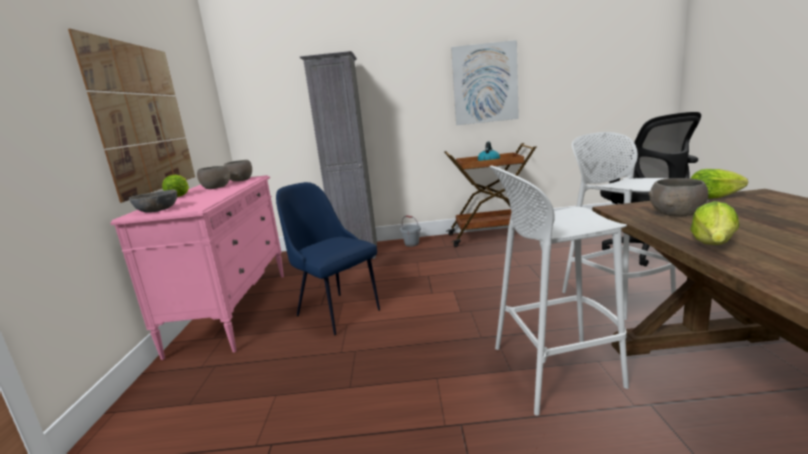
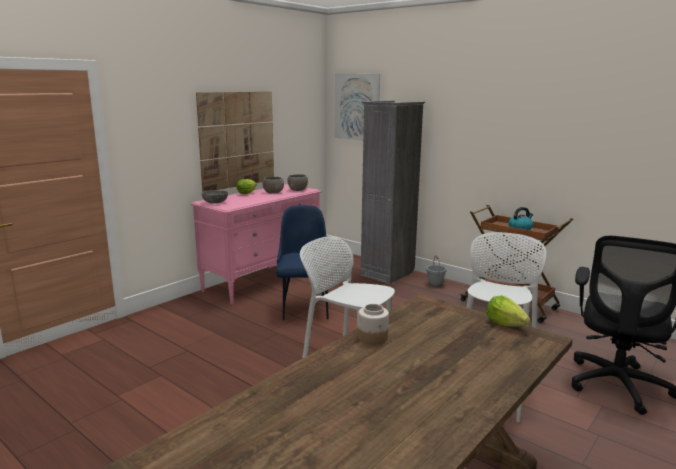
camera: 40 degrees right, 0 degrees up
(485, 83) = (543, 145): picture -> picture (356, 107)
(676, 214) = (434, 319): grey bowl -> none
(713, 244) = (373, 337): lettuce -> jar

